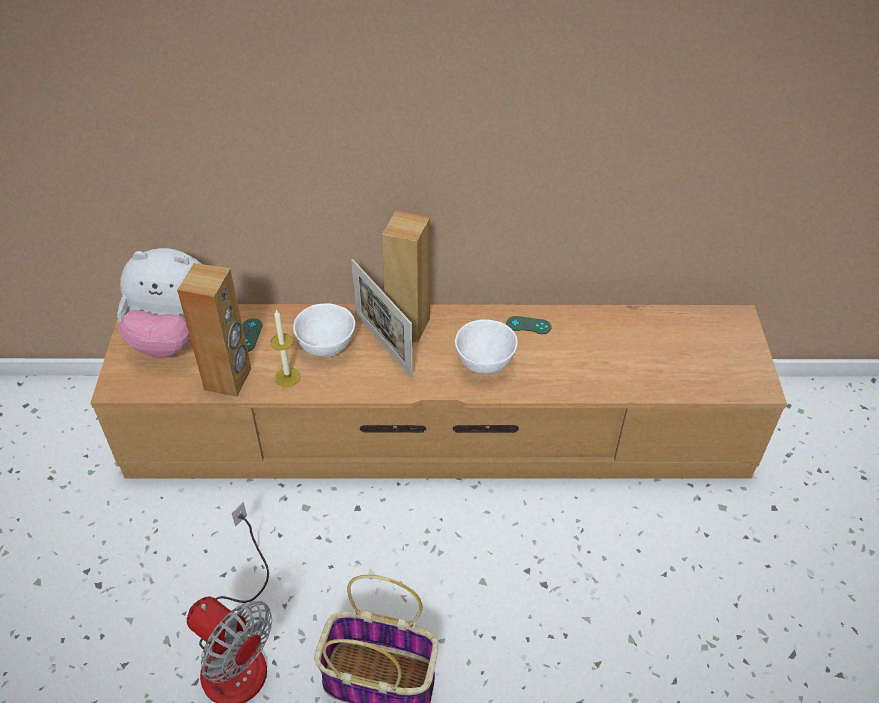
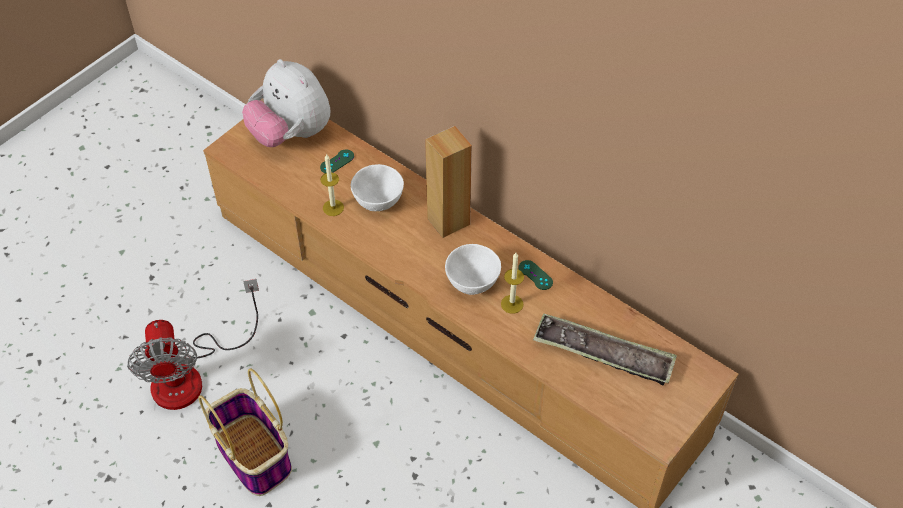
camera: 40 degrees right, 5 degrees up
(228, 379) = (296, 186): brown speaker -> none
(383, 345) = (417, 224): picture frame -> none
(535, 359) = (512, 304): none -> candle
(648, 352) = (603, 354): none -> tray

